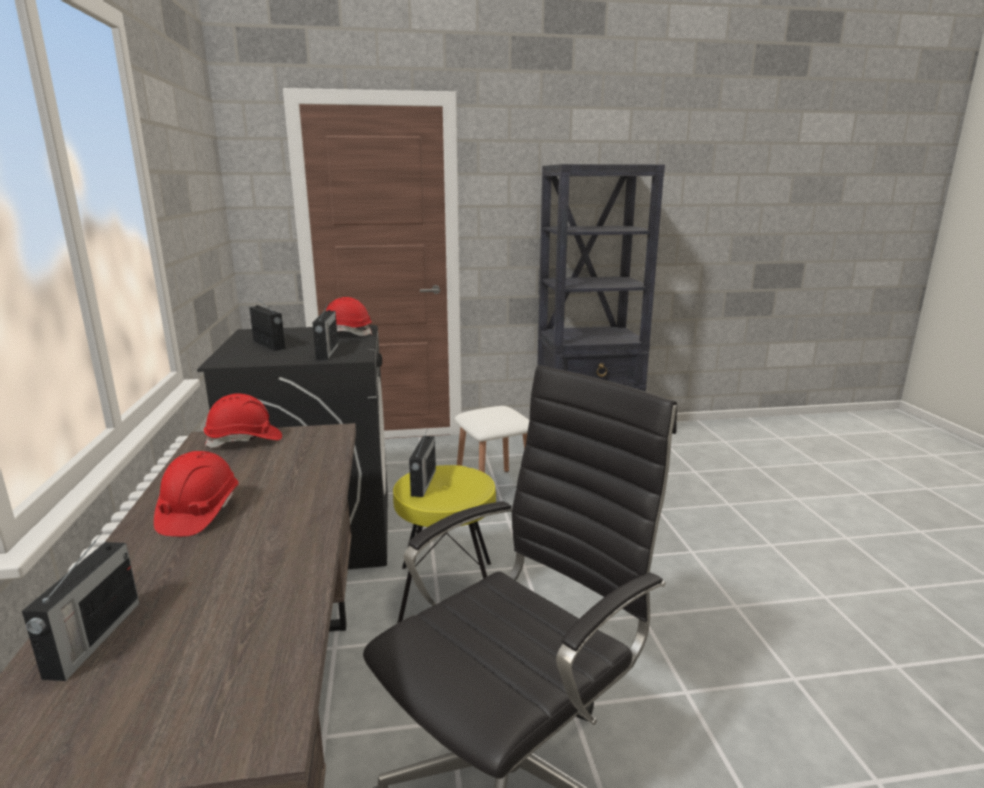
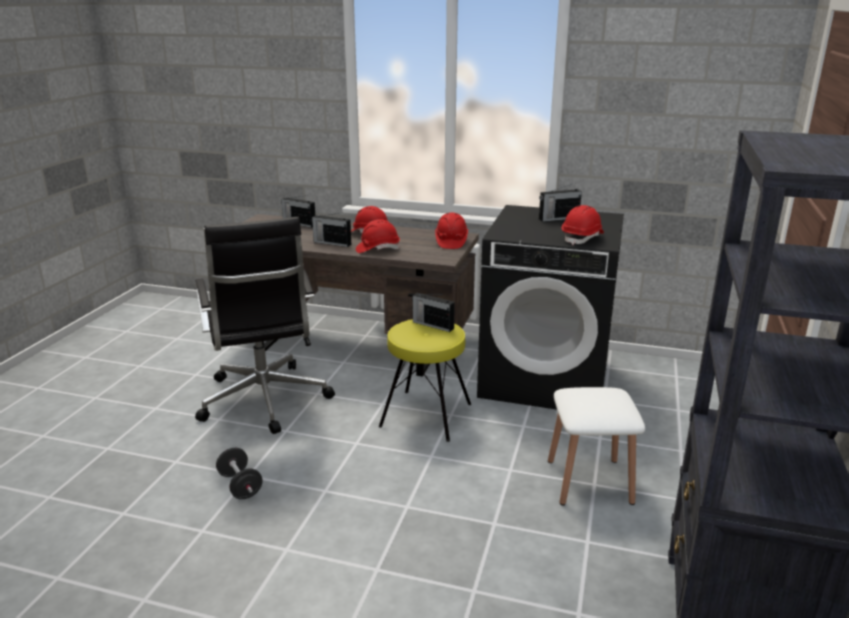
camera: 115 degrees right, 5 degrees up
(301, 483) = (377, 249): none -> red hard hat
(327, 352) = (520, 229): radio -> radio (331, 243)
(707, 688) = (240, 486): none -> black dumbbell

